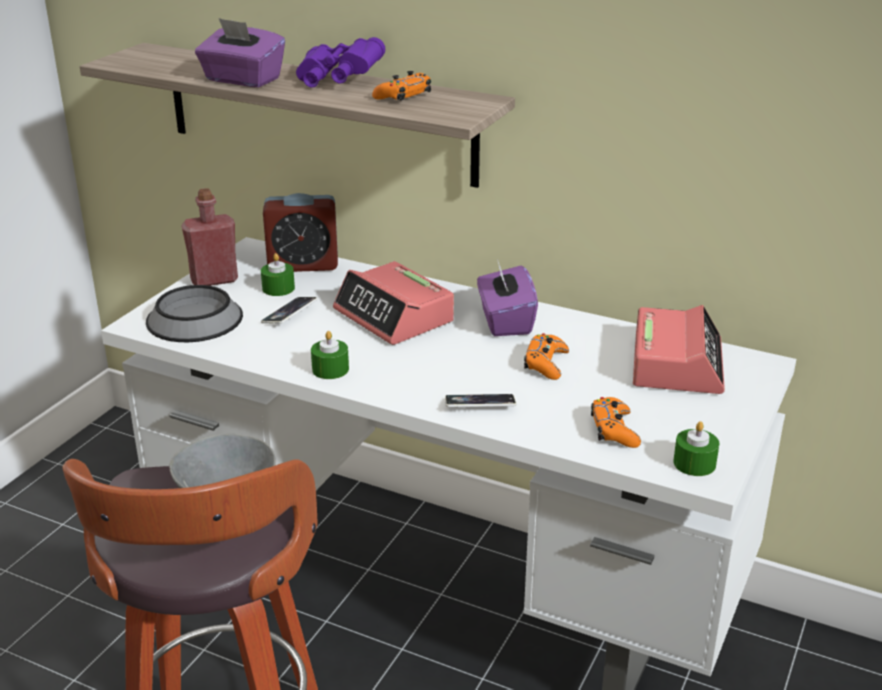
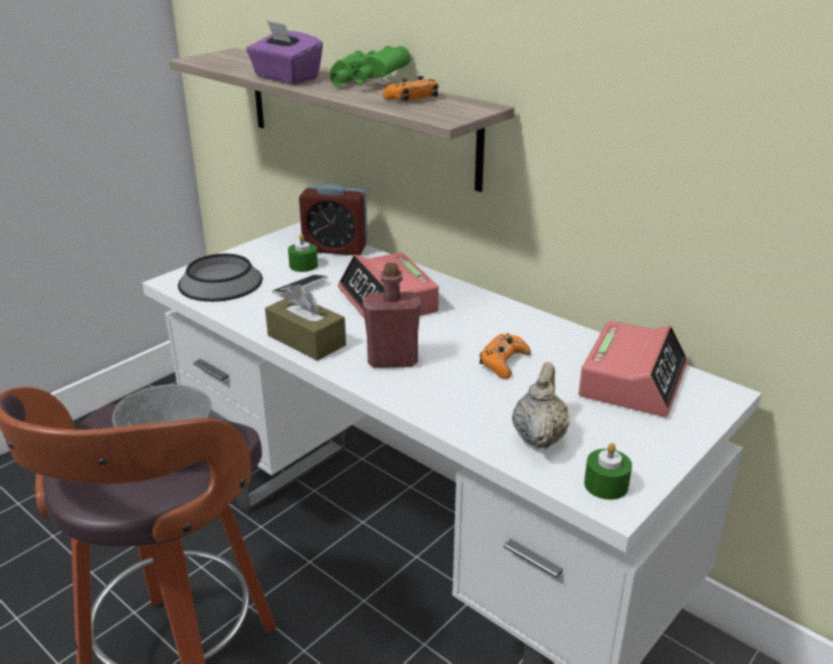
camera: 15 degrees right, 0 degrees up
(214, 280) = (256, 252): red bottle -> red bottle (392, 360)
(330, 369) = (306, 340): green candle -> brown tissue box
(337, 81) = (364, 84): purple binoculars -> green binoculars
(480, 405) = (422, 392): phone -> none
(505, 321) = (485, 318): purple tissue box -> none
(614, 430) = (539, 437): orange game controller -> beige teapot

